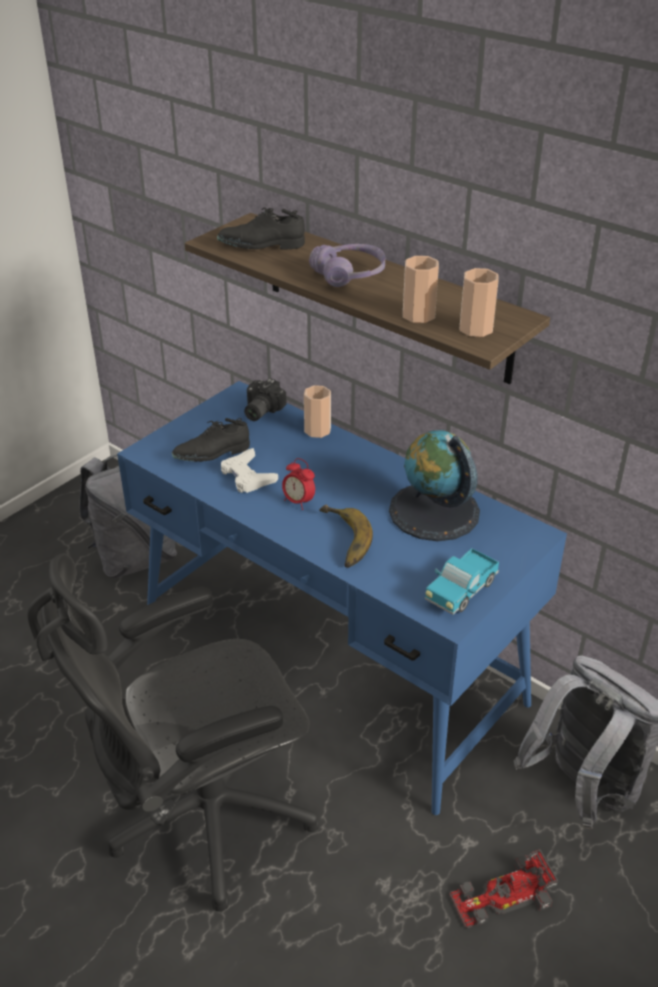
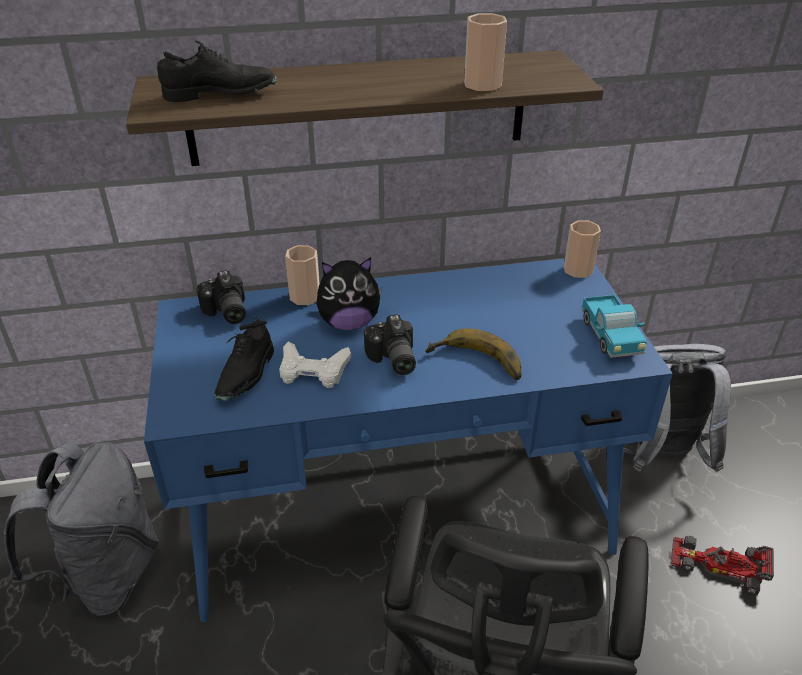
camera: 50 degrees left, 0 degrees up
(261, 246) = (220, 94): black shoe -> black shoe turned 135 degrees counterclockwise
(298, 502) = (392, 360): alarm clock -> camera
(314, 463) = (349, 323): none -> plush toy
(349, 275) = (357, 83): purple headphones -> none
(433, 511) = (495, 297): globe -> none
(476, 328) = (541, 75): cup -> cup (578, 270)
(502, 896) = (718, 565): toy car -> toy car turned 90 degrees clockwise

